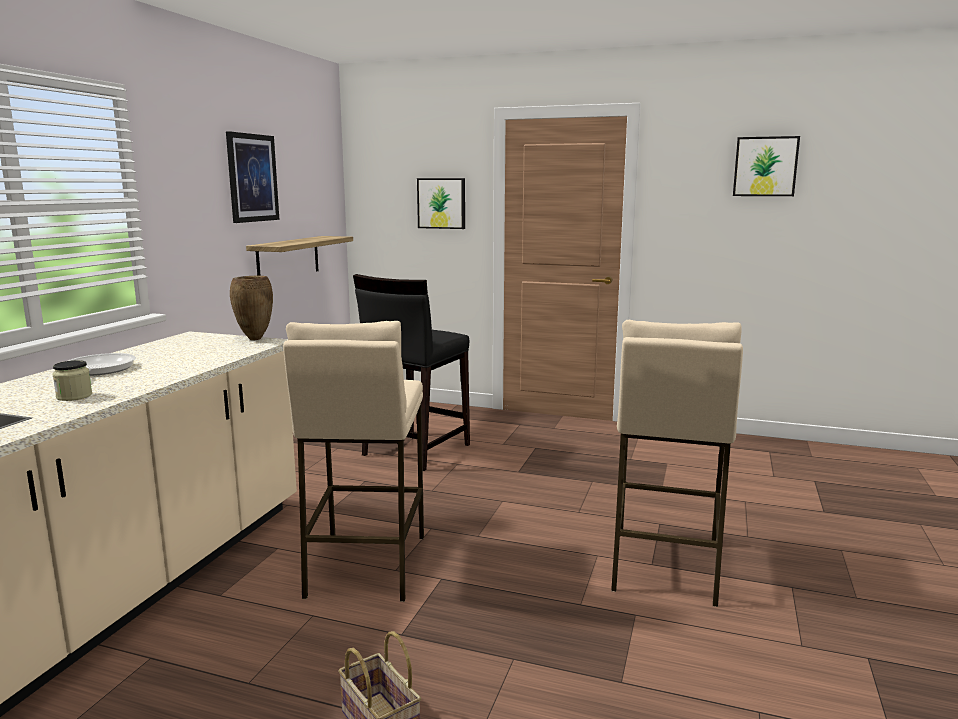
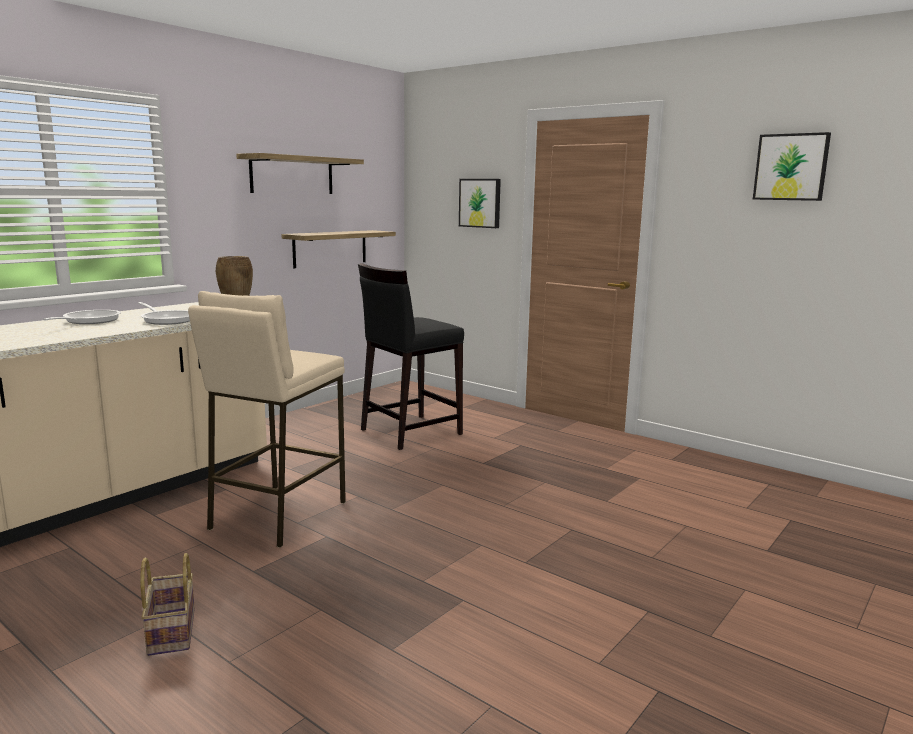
camera: 20 degrees right, 0 degrees up
(74, 396) = (41, 335): jar -> none
(196, 359) = (167, 320): none -> frying pan
(252, 178) = (292, 175): picture -> shelf
(664, 565) = (536, 566): beige stool -> none

